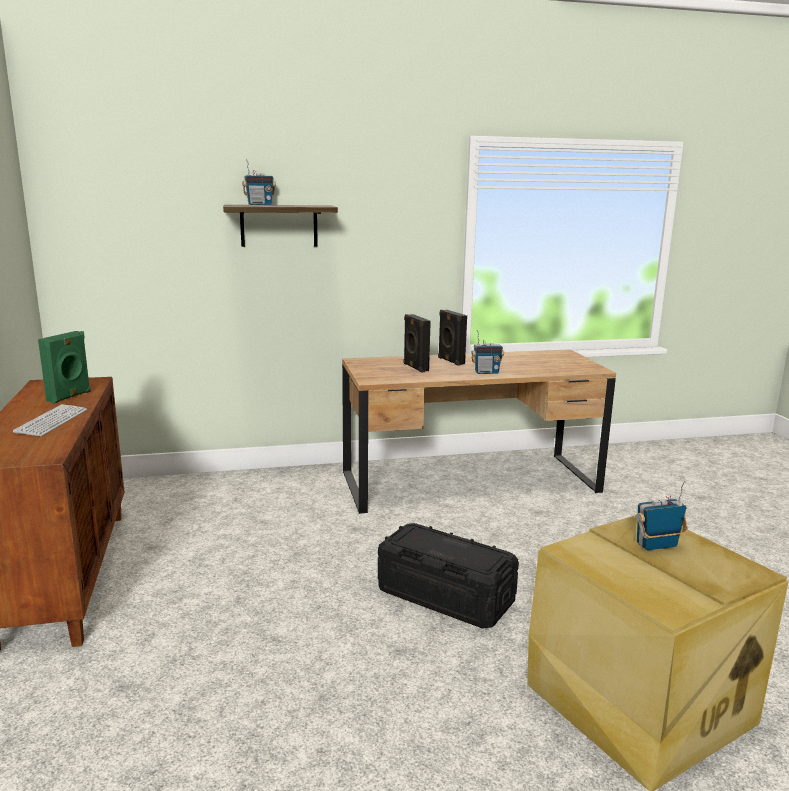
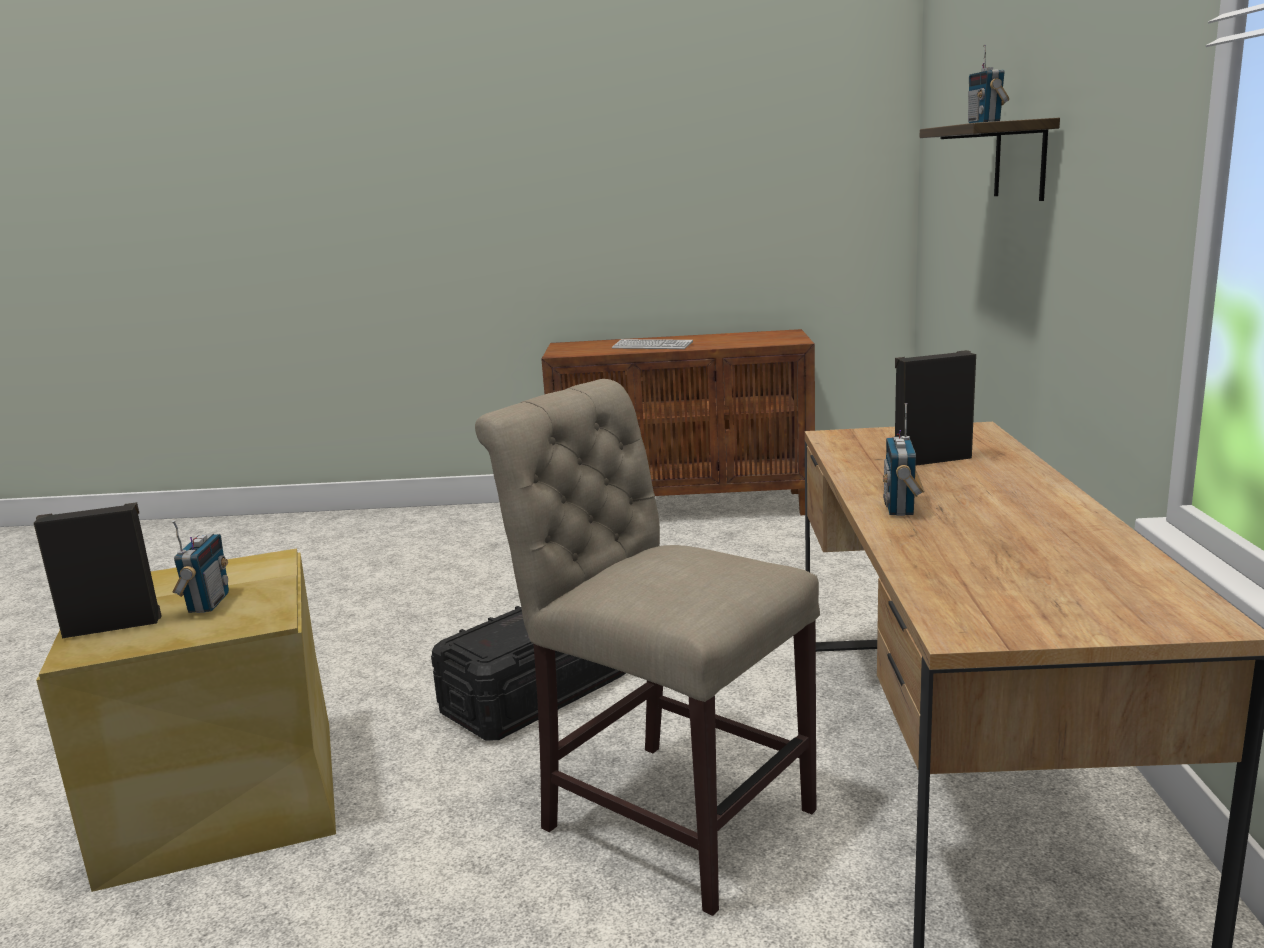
camera: 105 degrees right, 0 degrees up
(70, 396) = (733, 342): green speaker -> none
(450, 361) = (1002, 485): black speaker -> black speaker (113, 626)
(539, 540) = (666, 812): none -> beige chair

